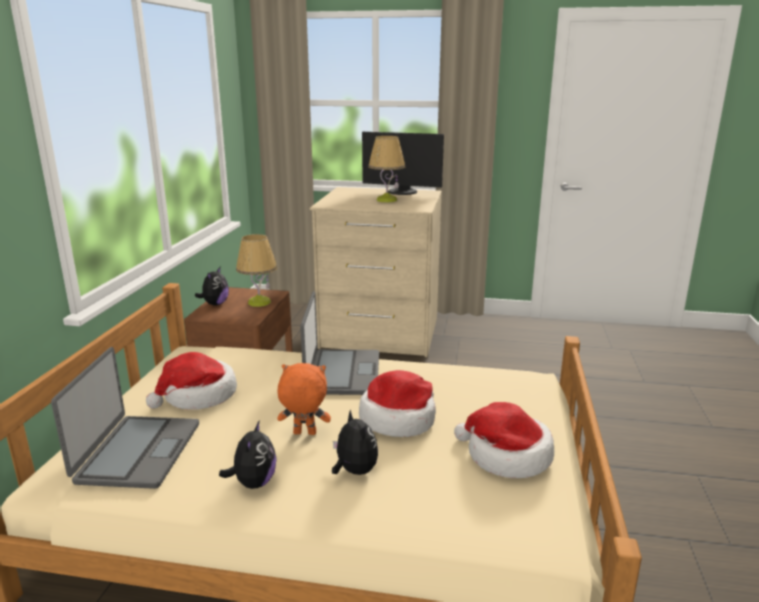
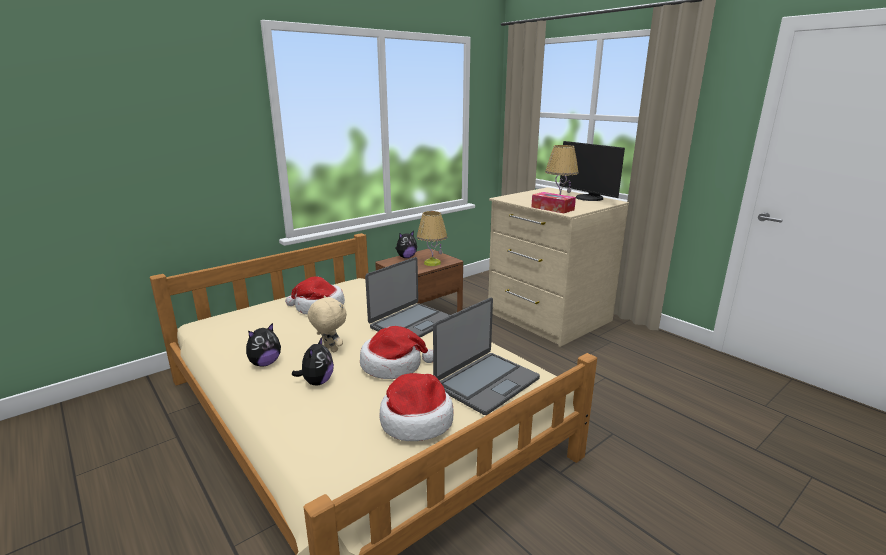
camera: 40 degrees right, 0 degrees up
(137, 452) = (248, 325): laptop -> laptop (486, 382)
(304, 434) = (330, 349): orange plush toy -> beige plush toy
(397, 207) = (552, 208): none -> tissue box

